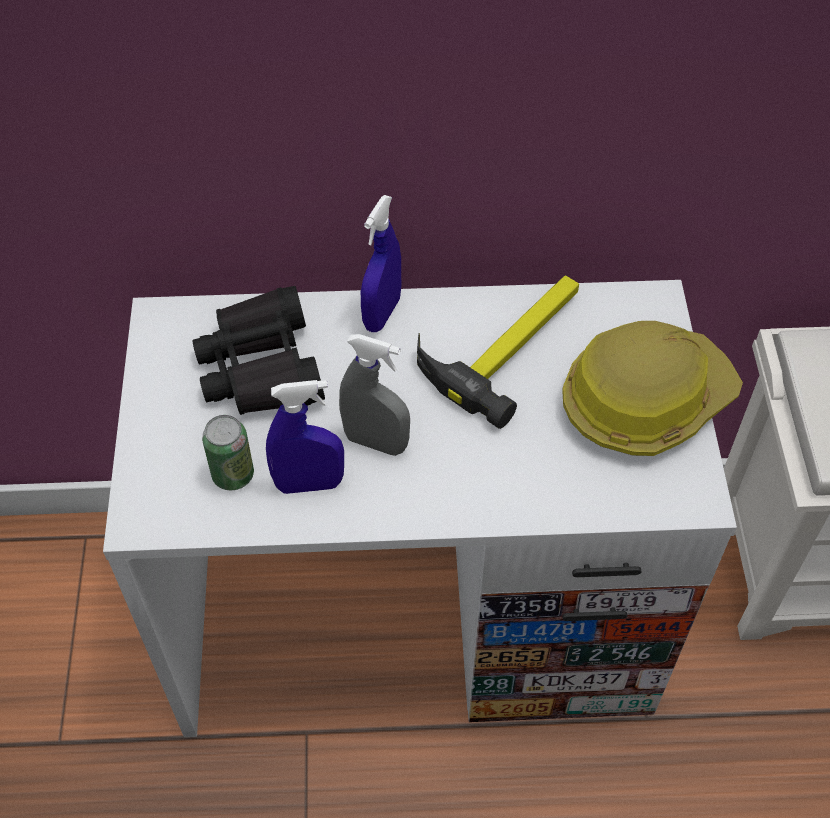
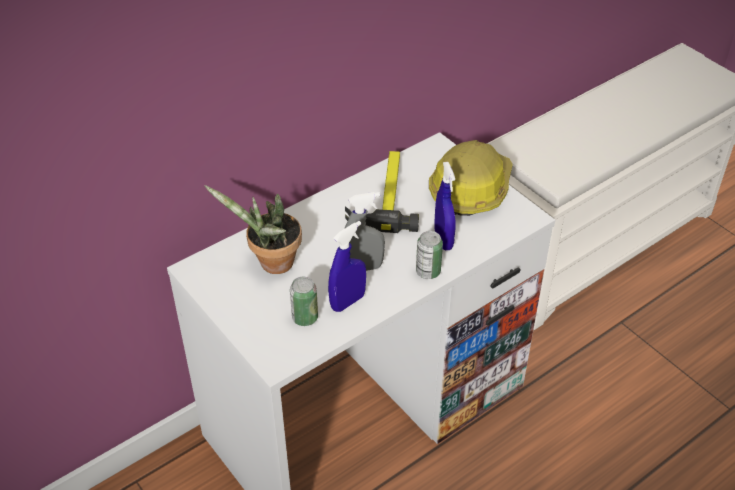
camera: 35 degrees left, 10 degrees down
(261, 367) = (271, 264): black binoculars -> potted plant
(382, 313) = (311, 211): blue spray bottle -> blue spray bottle (443, 239)
(461, 502) = (428, 272): none -> can

